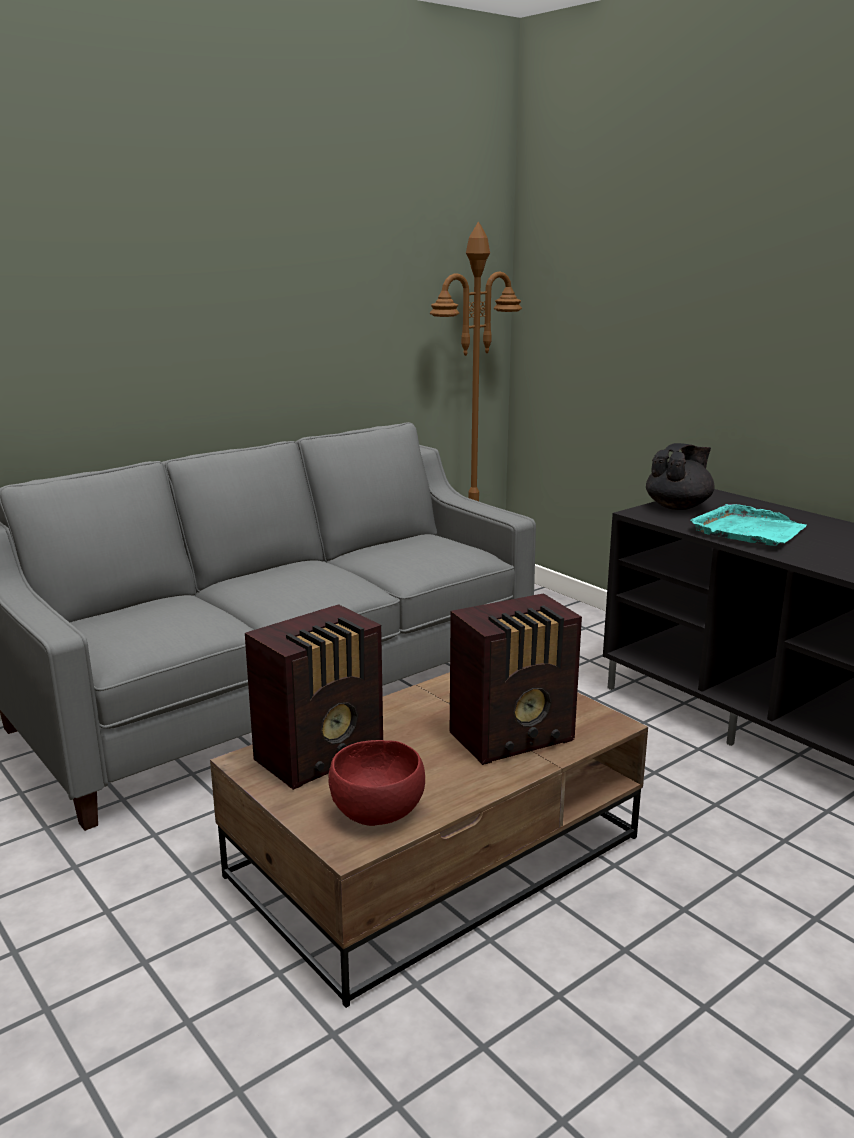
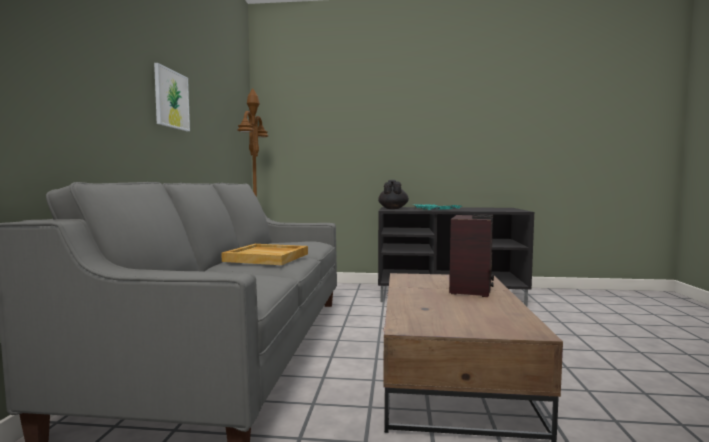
camera: 45 degrees left, 15 degrees down
(254, 303) = (171, 99): none -> picture
(299, 582) = (268, 257): none -> beige tray
(322, 756) = (429, 314): radio -> none
(378, 811) = (505, 320): red bowl -> none

